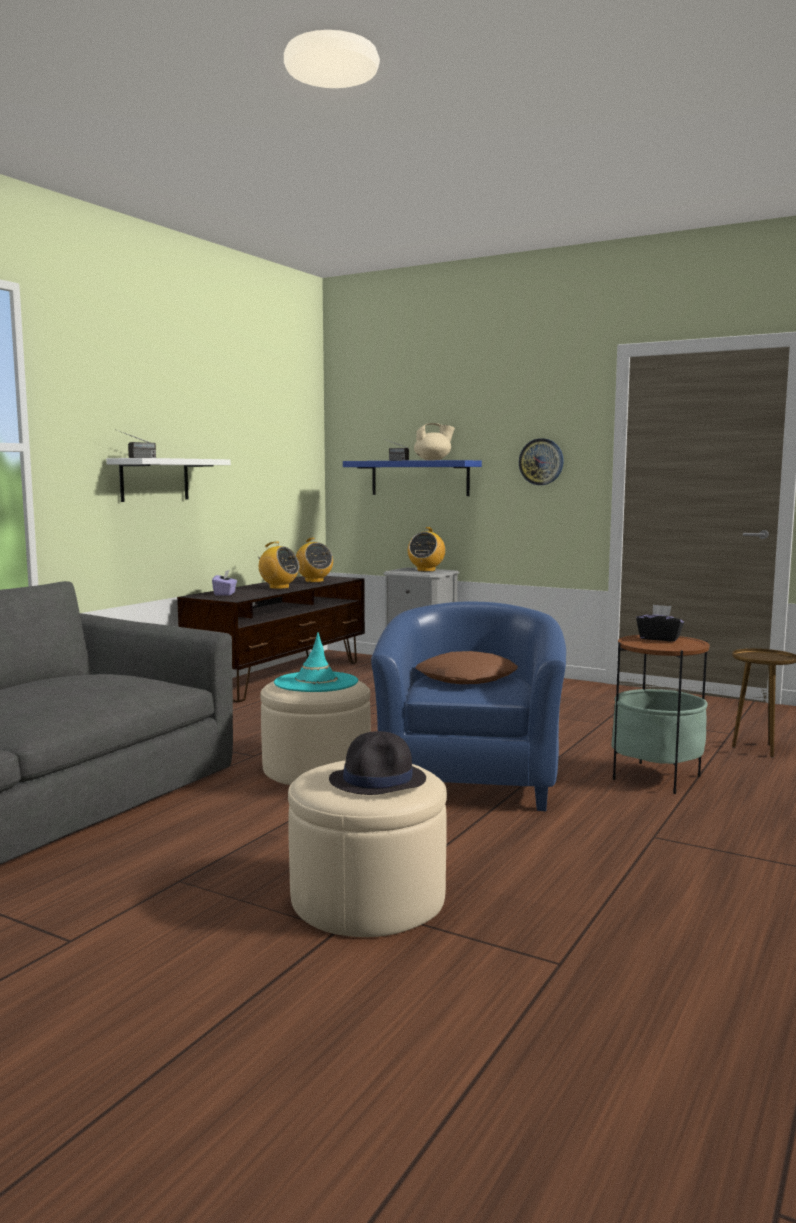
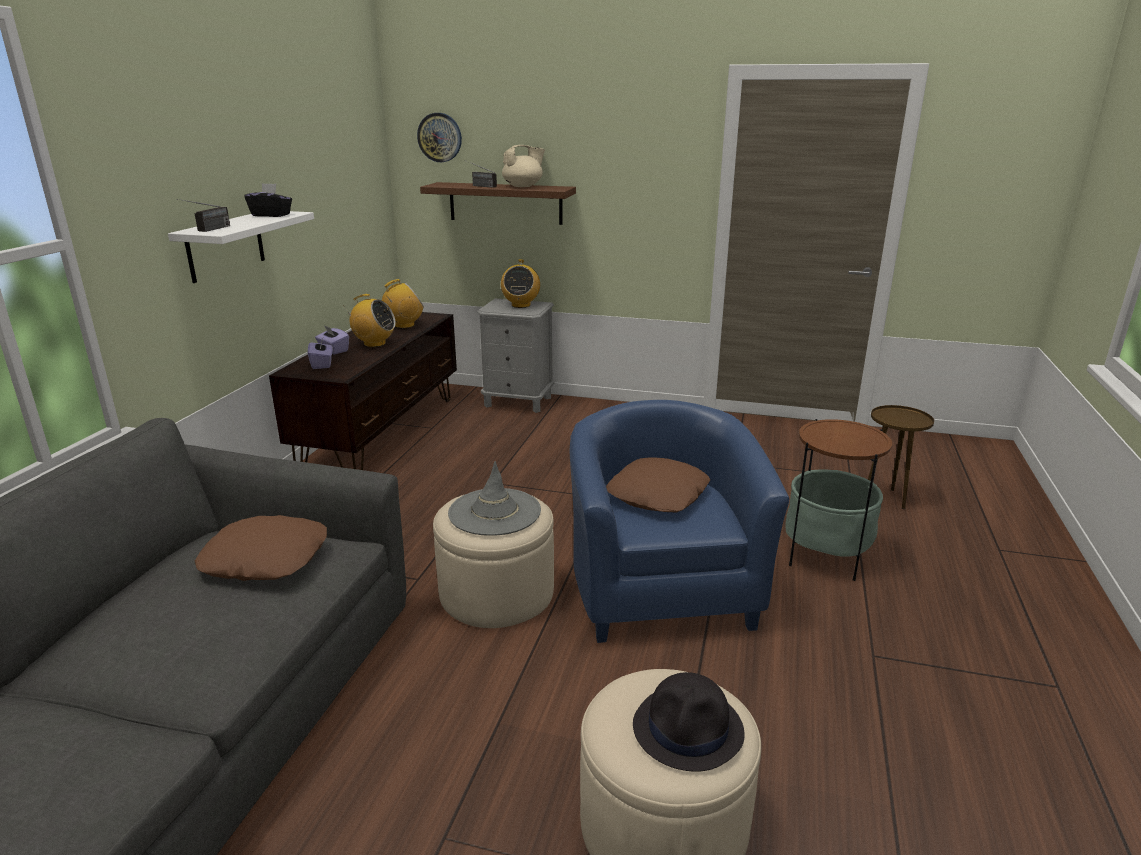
camera: 15 degrees left, 15 degrees up
(110, 680) = (266, 558): none -> brown pillow
(241, 589) = (333, 350): none -> purple tissue box
(314, 581) = (404, 325): radio -> radio turned 75 degrees counterclockwise
(316, 682) = (494, 512): turquoise hat -> grey hat
(419, 478) = (505, 203): blue shelf -> brown shelf
(541, 461) = (642, 190): wall clock -> wall clock (440, 137)
(659, 638) = (836, 429): black tissue box -> black tissue box (271, 215)

